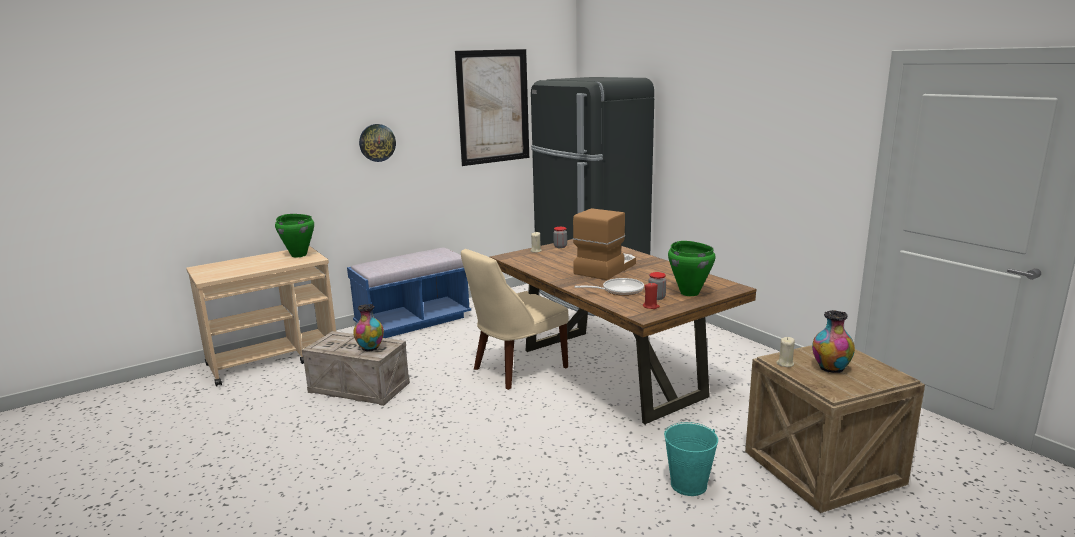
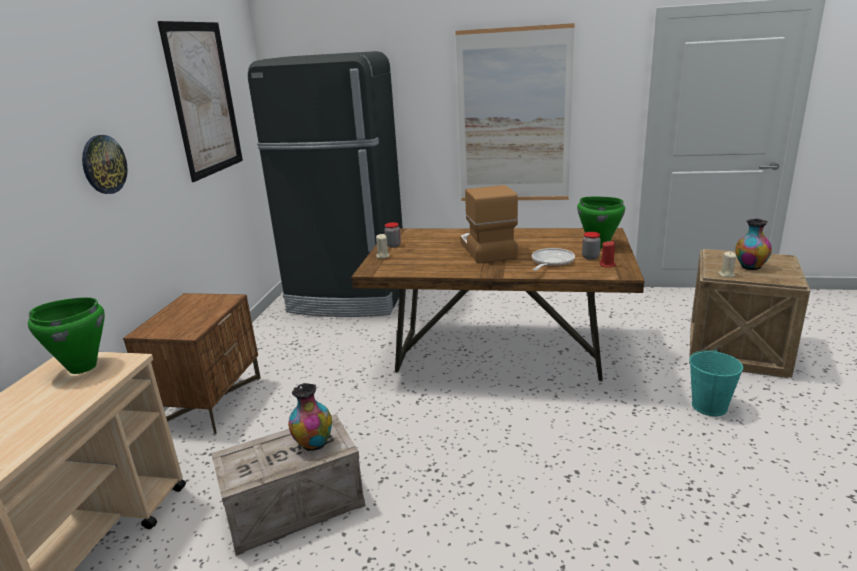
camera: 45 degrees left, 5 degrees up
(413, 322) = (210, 402): blue bench -> brown nightstand
(516, 369) = (419, 392): beige chair -> none
(746, 156) = (514, 118): none -> picture

